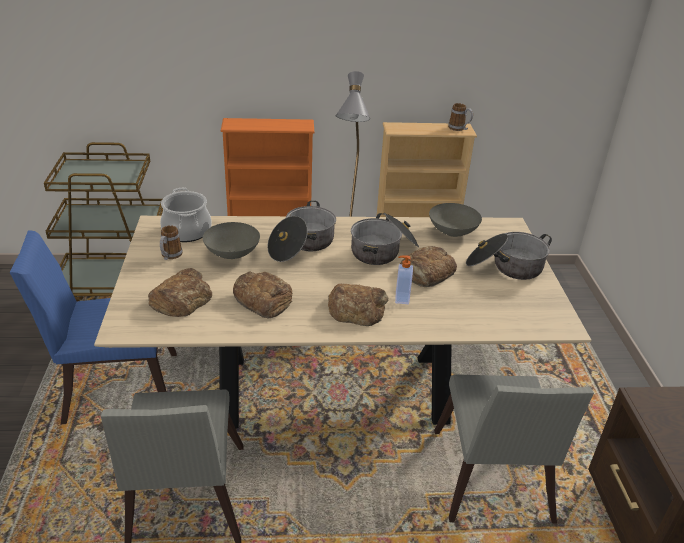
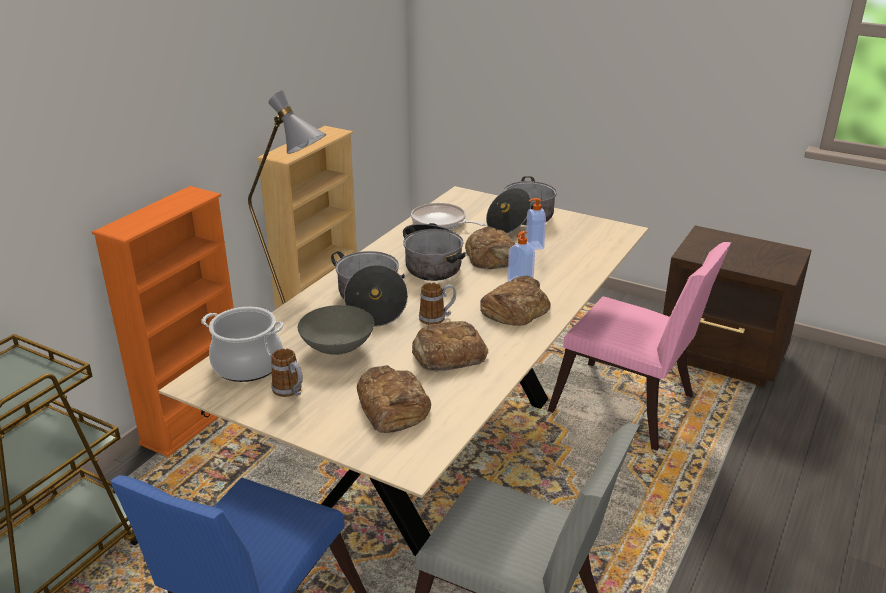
camera: 55 degrees left, 5 degrees down
(452, 232) = (441, 222): grey bowl -> frying pan
(459, 129) = (329, 132): mug -> mug (437, 318)
(470, 286) = (533, 245): none -> soap dispenser
(490, 483) = (629, 409): grey chair -> pink chair

